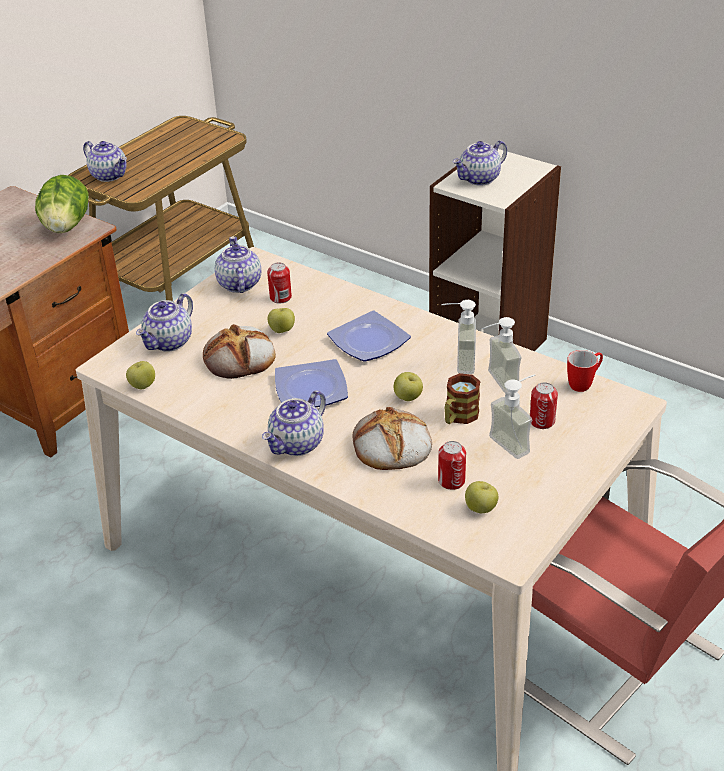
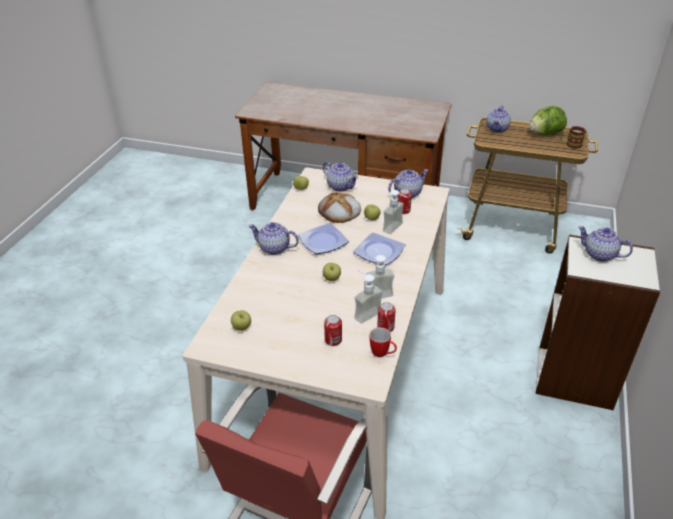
camera: 70 degrees right, 0 degrees up
(66, 227) = (424, 128): lettuce -> lettuce (544, 134)
(169, 342) = (341, 186): teapot -> teapot turned 150 degrees counterclockwise
(391, 445) = (285, 281): bread -> none
(451, 481) = (262, 311): can -> can (385, 327)
(458, 417) = (322, 303): mug -> mug (570, 144)
(516, 441) = (308, 331): soap dispenser -> soap dispenser (397, 229)

